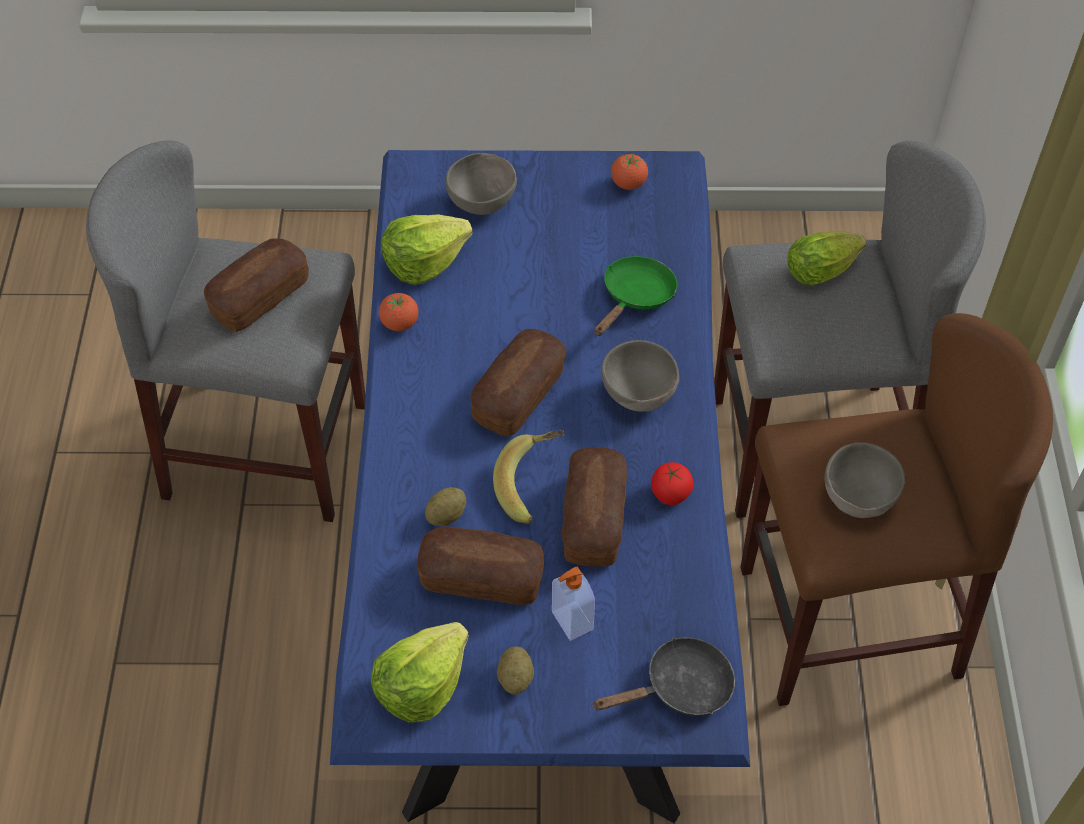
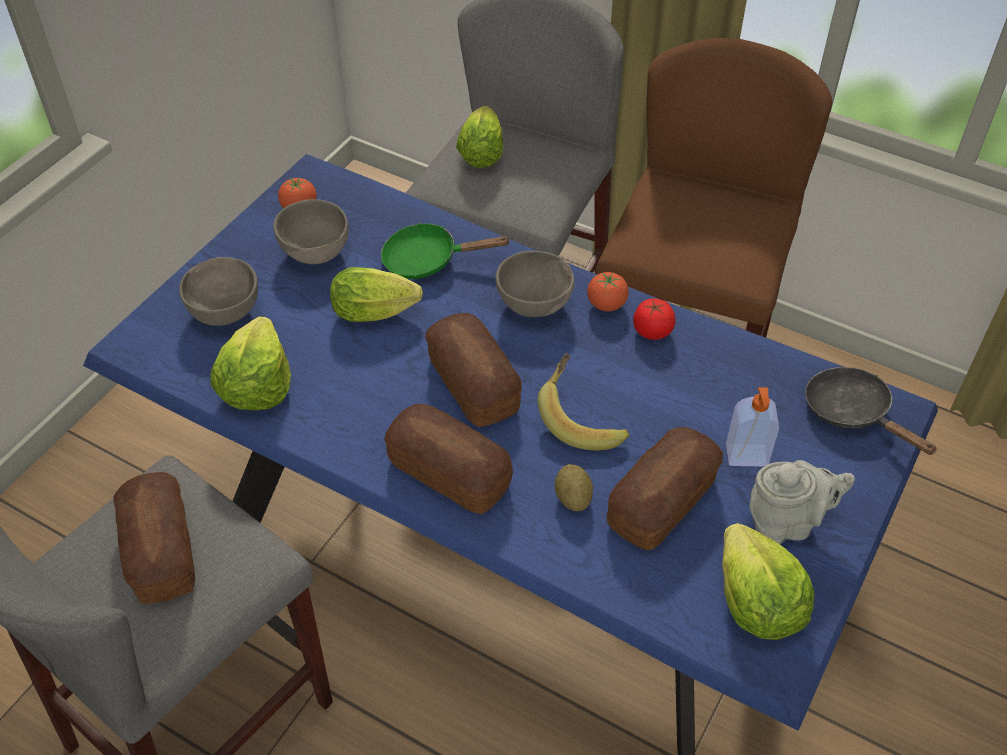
camera: 60 degrees left, 5 degrees down
(399, 323) = (315, 436): tomato -> tomato (606, 305)
(515, 678) = (786, 524): potato -> grey teapot
(552, 295) = (379, 312): none -> lettuce
(593, 519) = (646, 393): bread -> bread (449, 473)
(635, 297) = (428, 260): green frying pan -> green frying pan turned 60 degrees counterclockwise
(680, 687) = (853, 413): black frying pan -> black frying pan turned 45 degrees counterclockwise
(857, 498) = (714, 235): grey bowl -> grey bowl (314, 253)

